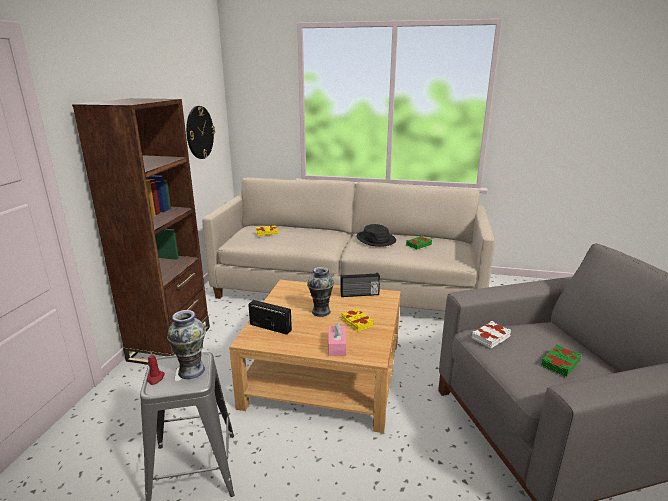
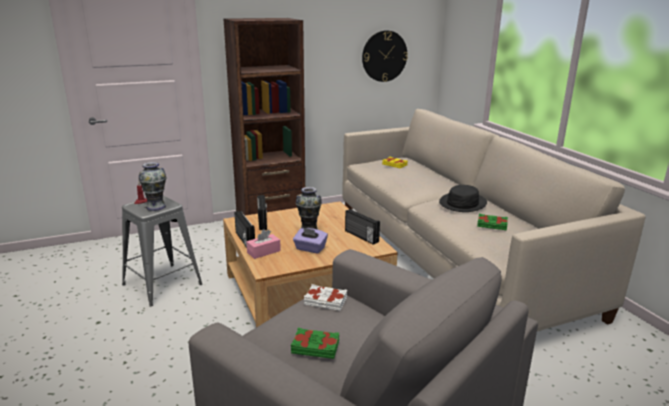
camera: 55 degrees right, 0 degrees up
(298, 349) = (244, 240): none -> radio
(356, 322) = (310, 249): yellow book -> purple tissue box

